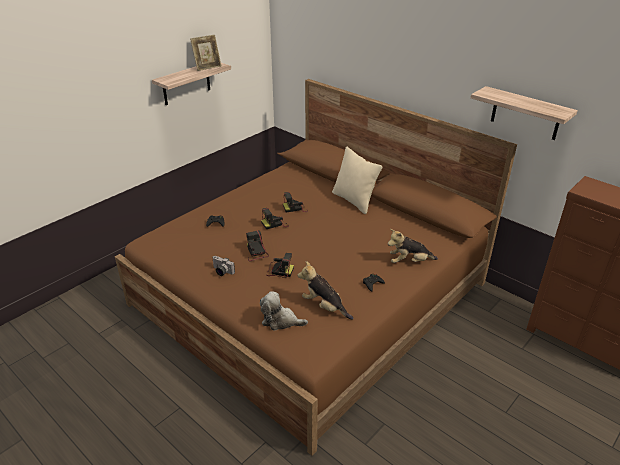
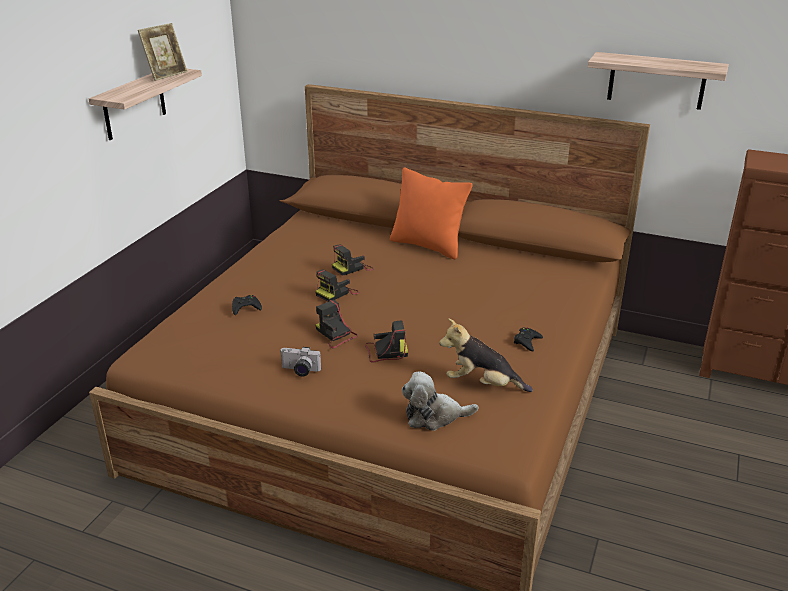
camera: 20 degrees left, 5 degrees down
(354, 201) = (428, 246): beige pillow -> orange pillow
(409, 262) = (554, 306): plush toy -> none

